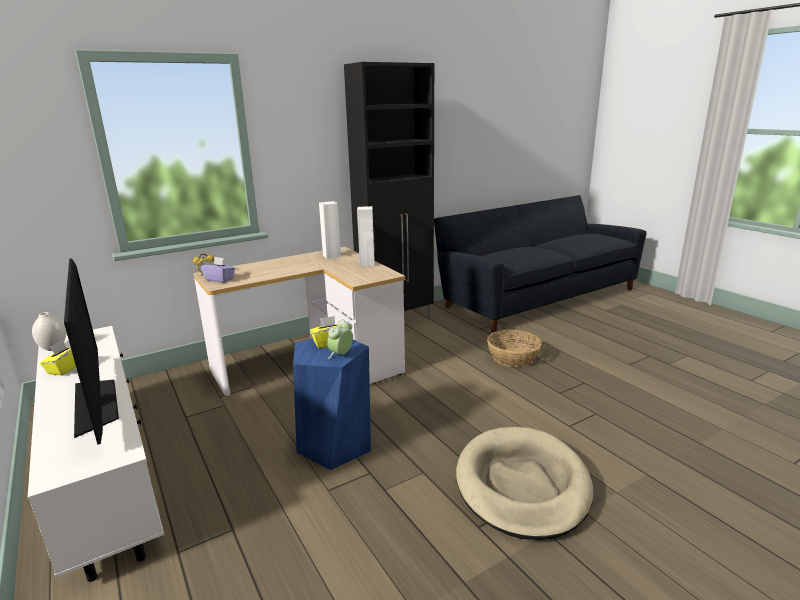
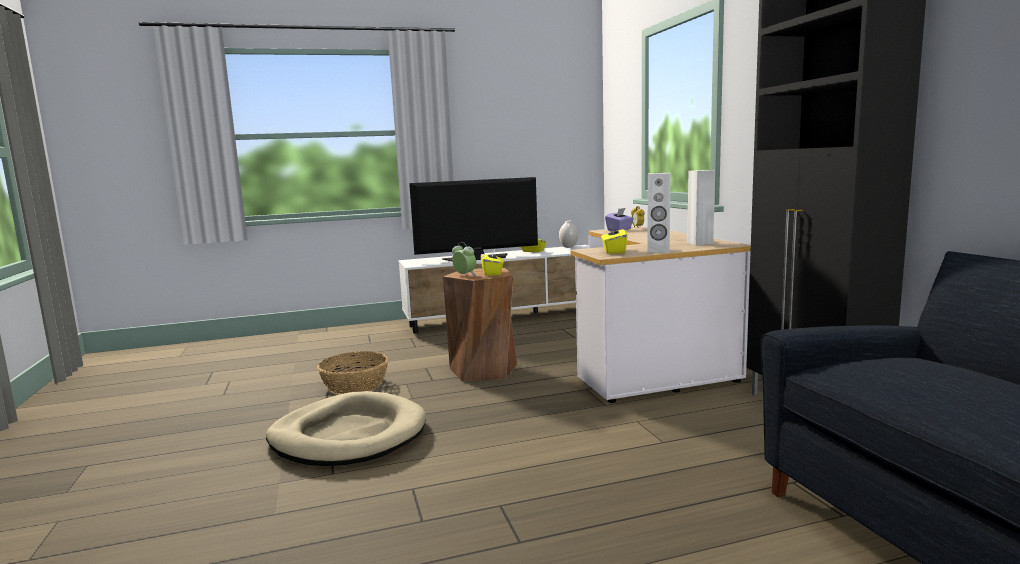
camera: 105 degrees right, 10 degrees down
(335, 444) = (483, 370): blue stool -> brown stool
(369, 274) = (613, 251): none -> yellow tissue box
(513, 357) = (645, 490): basket -> basket (355, 385)

